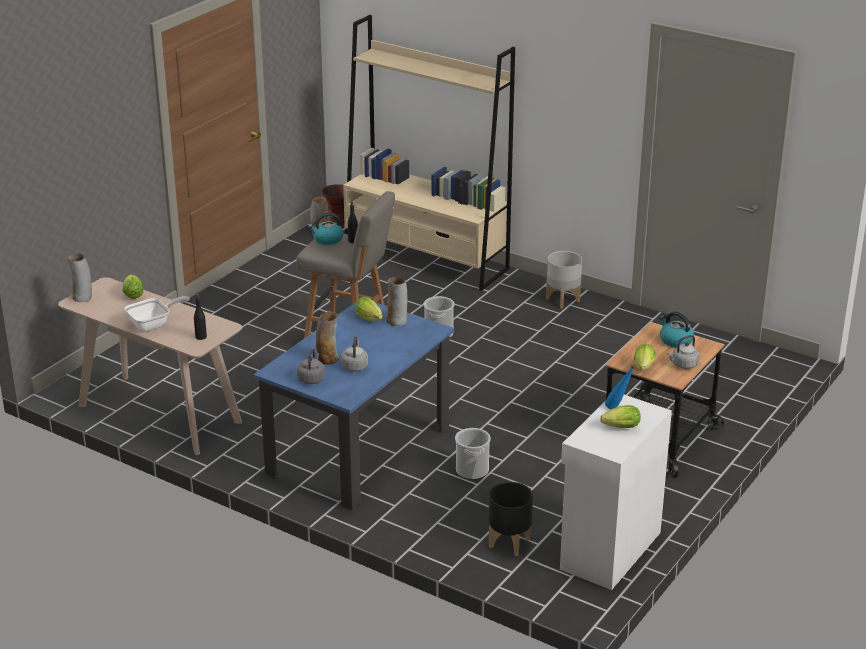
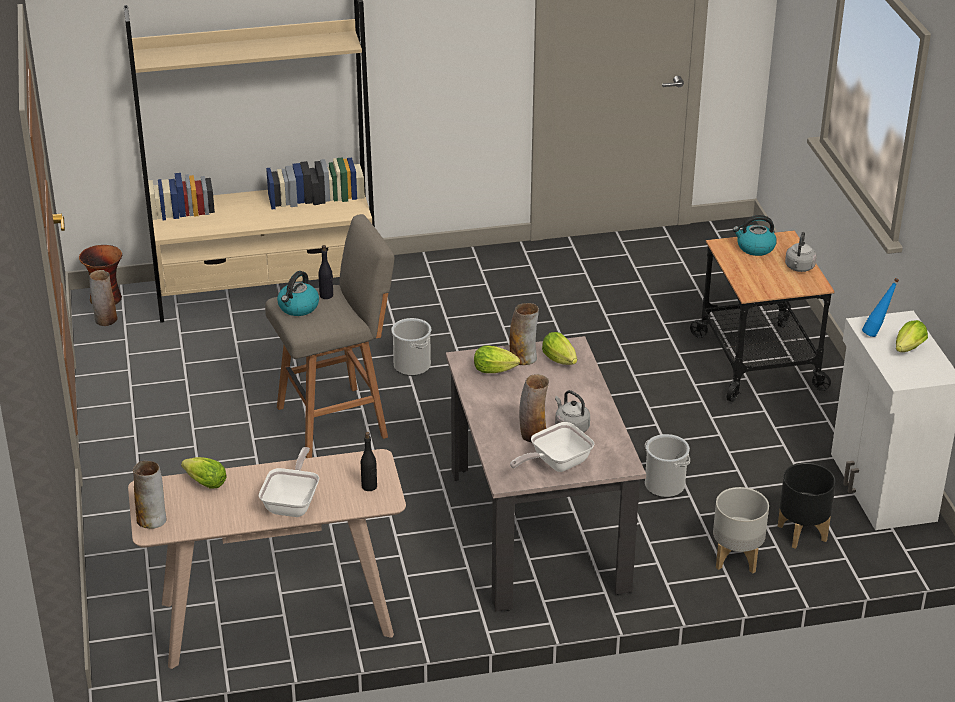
camera: 45 degrees left, 5 degrees up
(312, 378) = (555, 464): grey kettle -> frying pan
(359, 450) = (538, 530): blue dining table -> beige dining table
(562, 300) = (468, 269): grey planter -> grey planter (736, 559)
(643, 368) = (776, 288): lettuce -> lettuce (561, 361)

